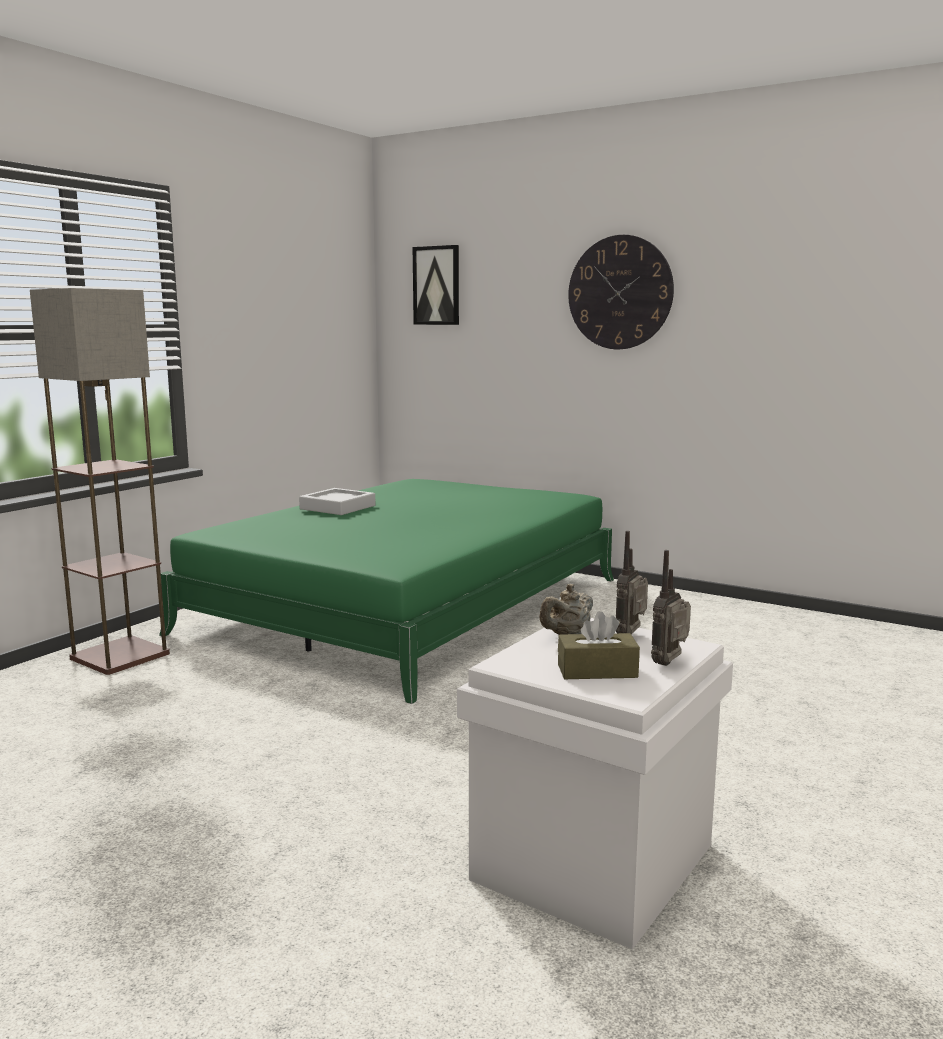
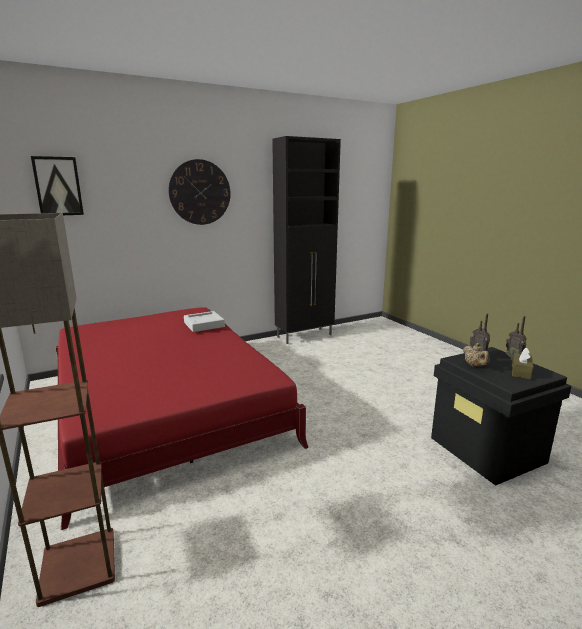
camera: 60 degrees left, 5 degrees up
(337, 507) = (109, 362): grey tray -> grey tray (204, 324)
(408, 605) = (164, 407): green bed -> red bed
(593, 863) = (488, 450): white storage box -> black storage box
(797, 618) = (305, 336): none -> black cabinet

